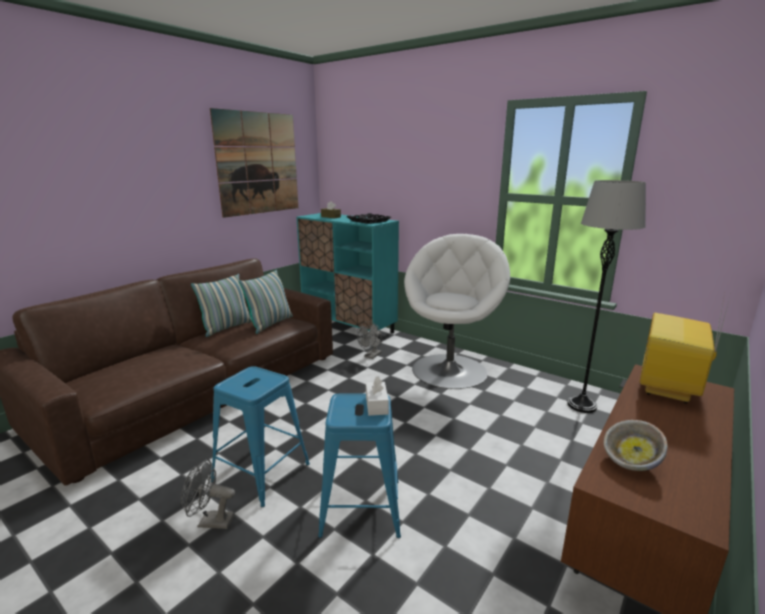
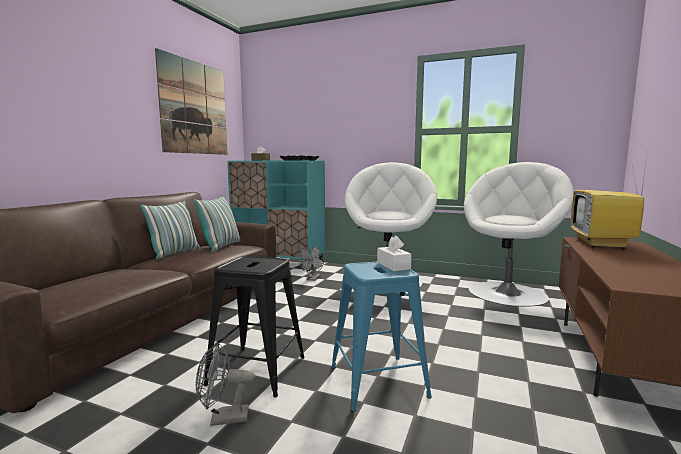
camera: 15 degrees left, 10 degrees down
(261, 473) = (257, 371): blue stool -> black stool
(581, 405) = (508, 293): grey floor lamp -> white armchair
(631, 462) = (633, 275): bowl -> none

